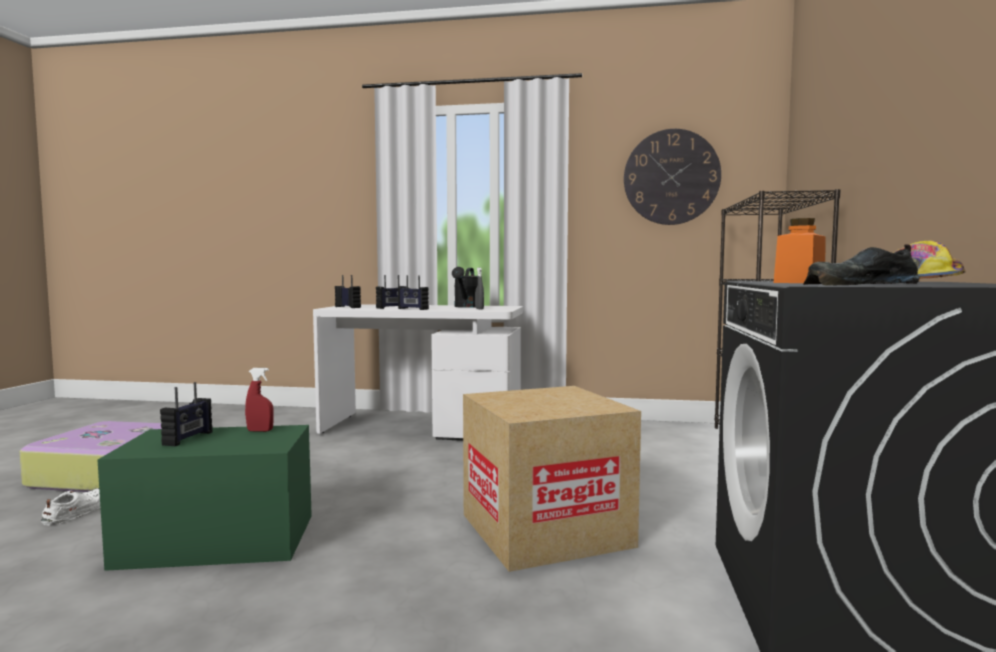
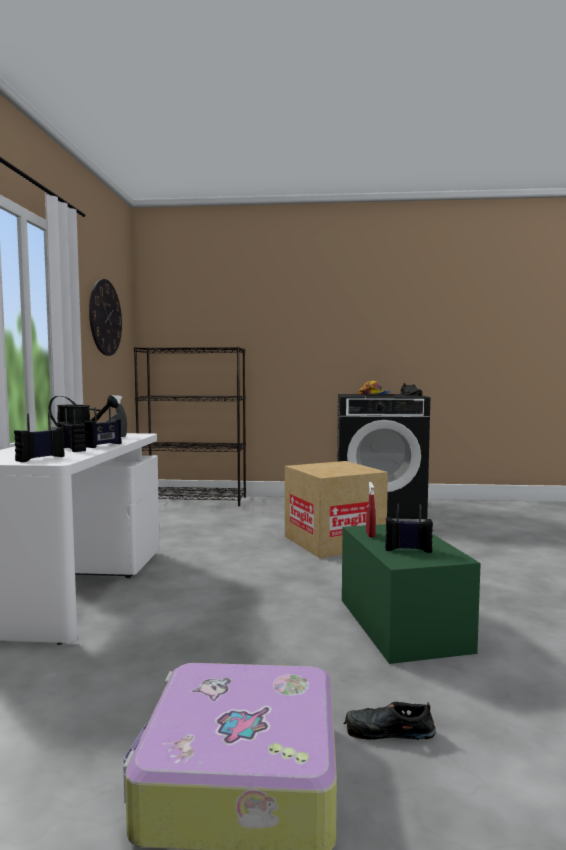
camera: 95 degrees left, 0 degrees up
(77, 511) = (387, 731): white shoe -> black shoe
(799, 282) = (382, 396): orange jar -> none

